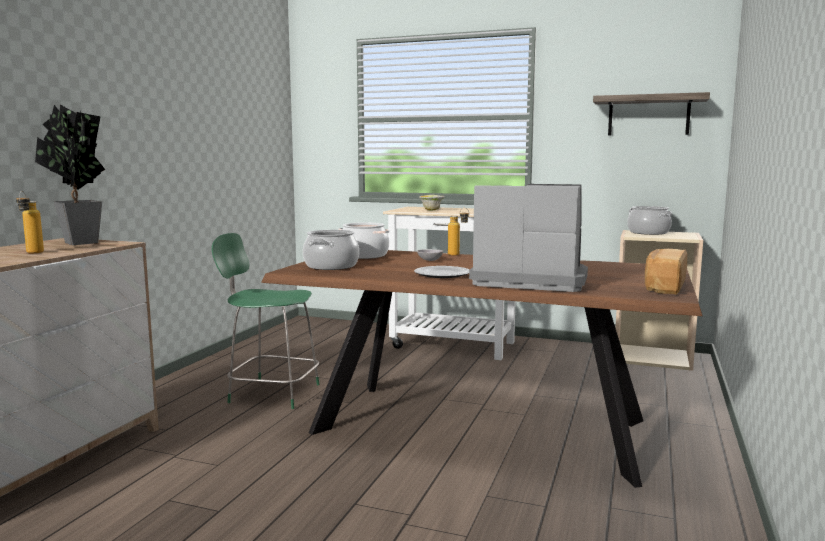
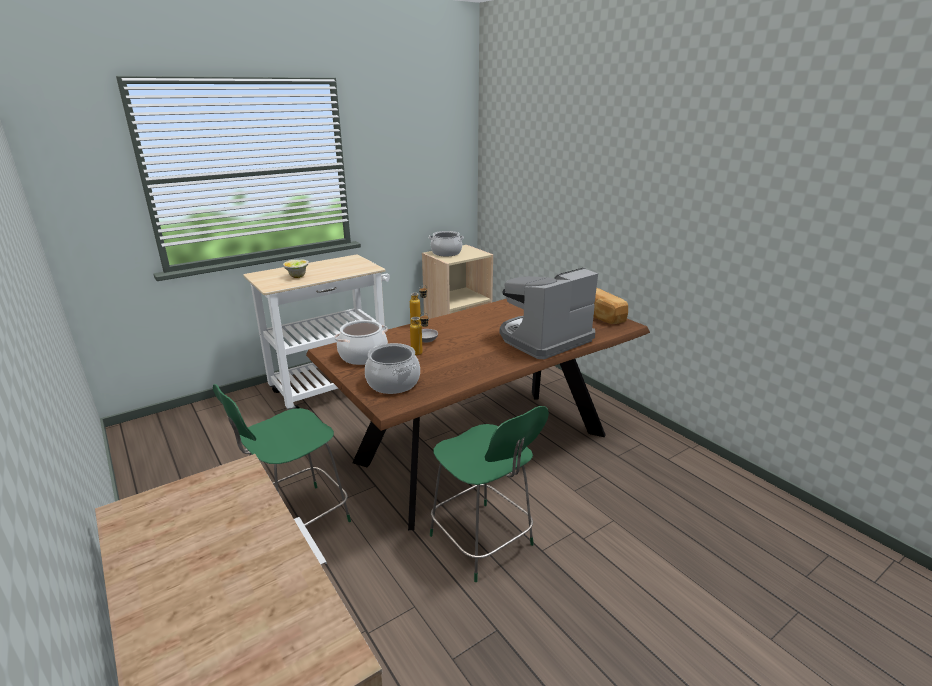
camera: 55 degrees left, 15 degrees up
(32, 253) = (238, 552): bottle -> bottle (420, 354)
(79, 243) = (193, 502): potted plant -> none
(331, 469) = (483, 542): none -> green chair
(442, 274) = (487, 355): plate -> none
(648, 116) = (430, 160): shelf -> none

